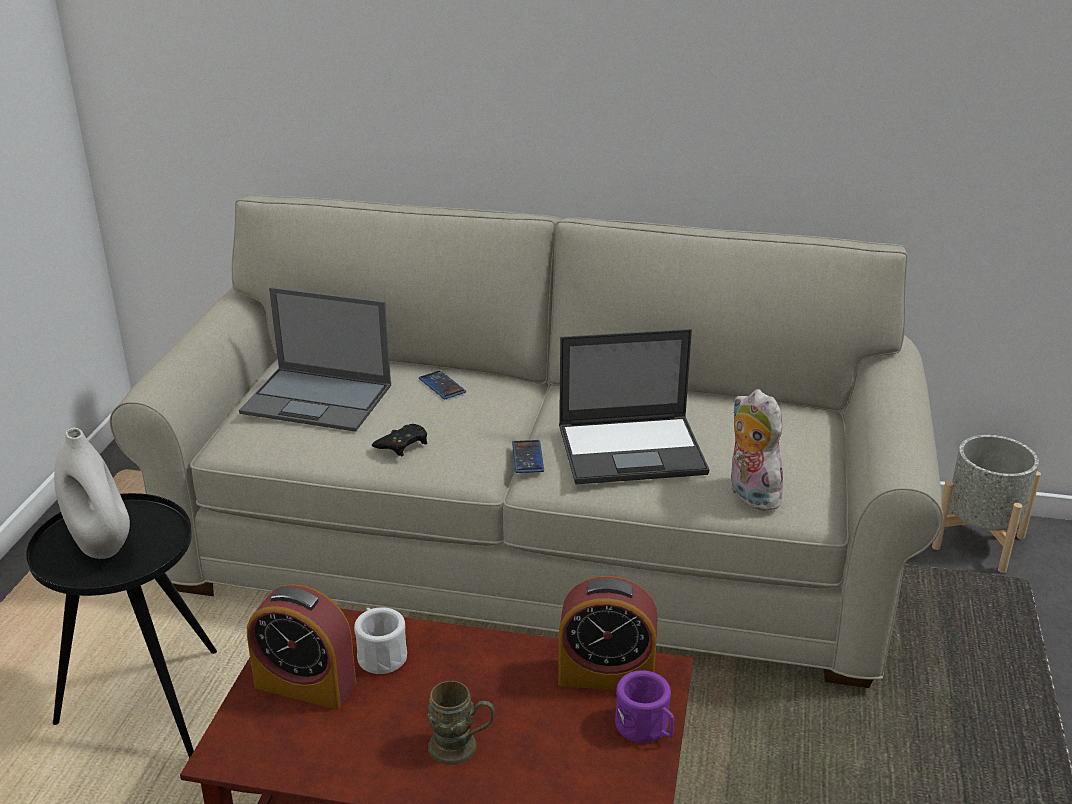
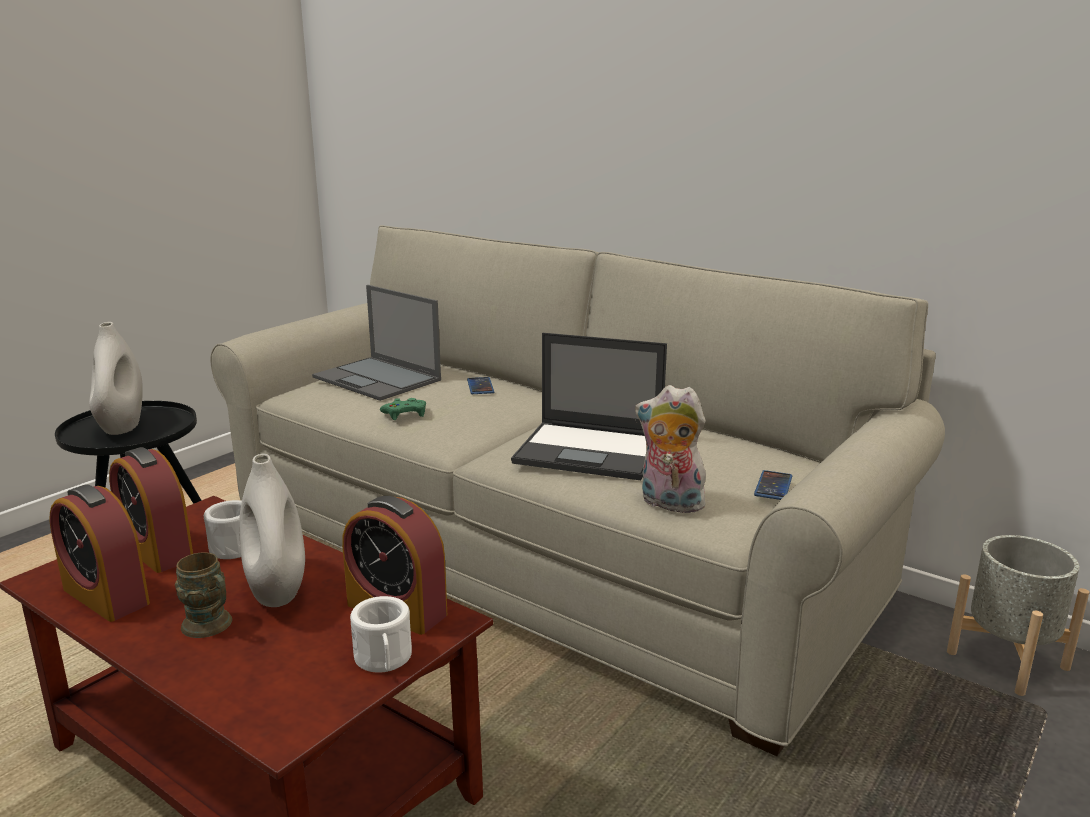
camera: 25 degrees right, 10 degrees down
(318, 751) = (106, 596): none -> alarm clock
(402, 444) = (405, 414): black game controller -> green game controller
(479, 691) = (277, 591): none -> white vase
(527, 457) = (497, 441): phone -> phone (773, 486)
(646, 728) = (384, 660): purple mug -> white mug
(749, 495) = (669, 504): plush toy -> plush toy turned 60 degrees counterclockwise

